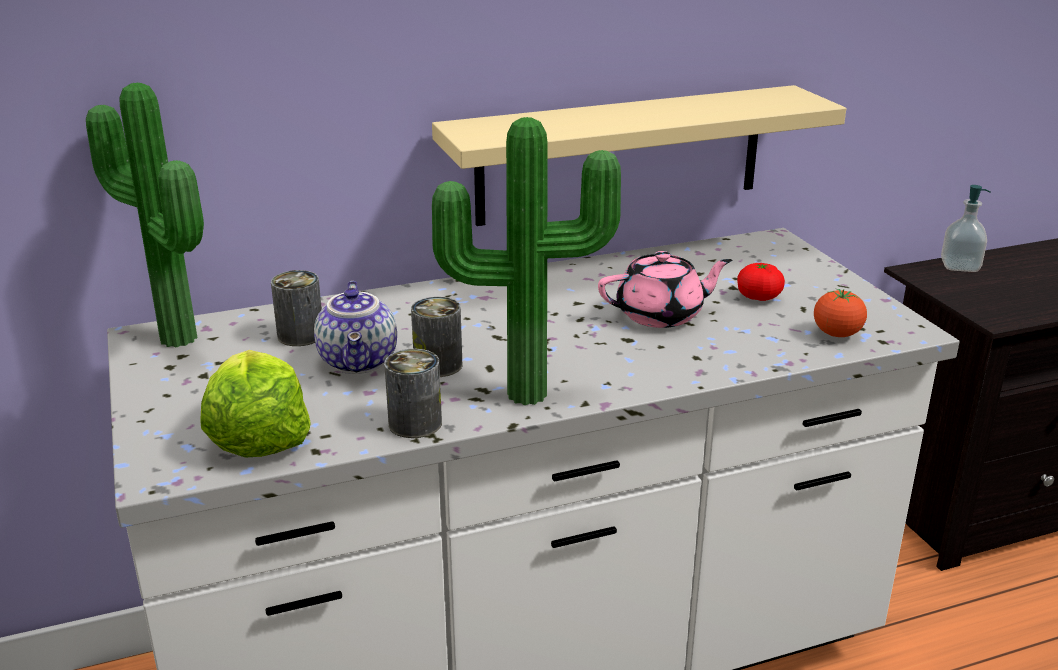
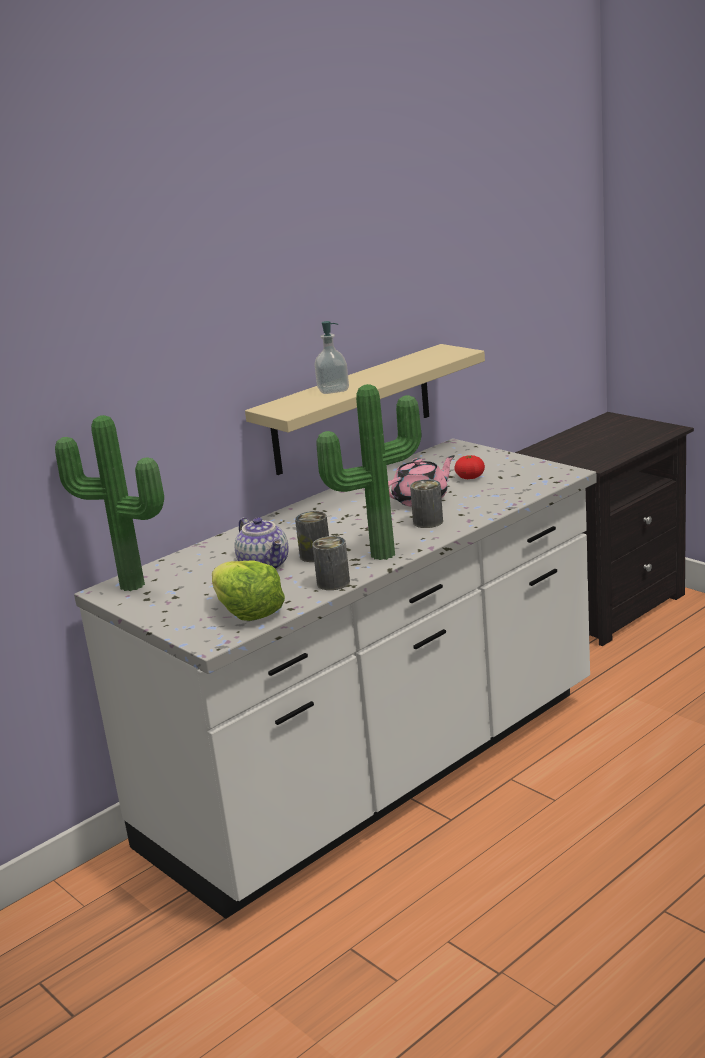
camera: 20 degrees left, 5 degrees down
(300, 335) = (211, 564): can -> can (428, 522)
(837, 334) = (529, 484): tomato -> none
(960, 266) = (557, 442): soap dispenser -> soap dispenser (333, 390)

